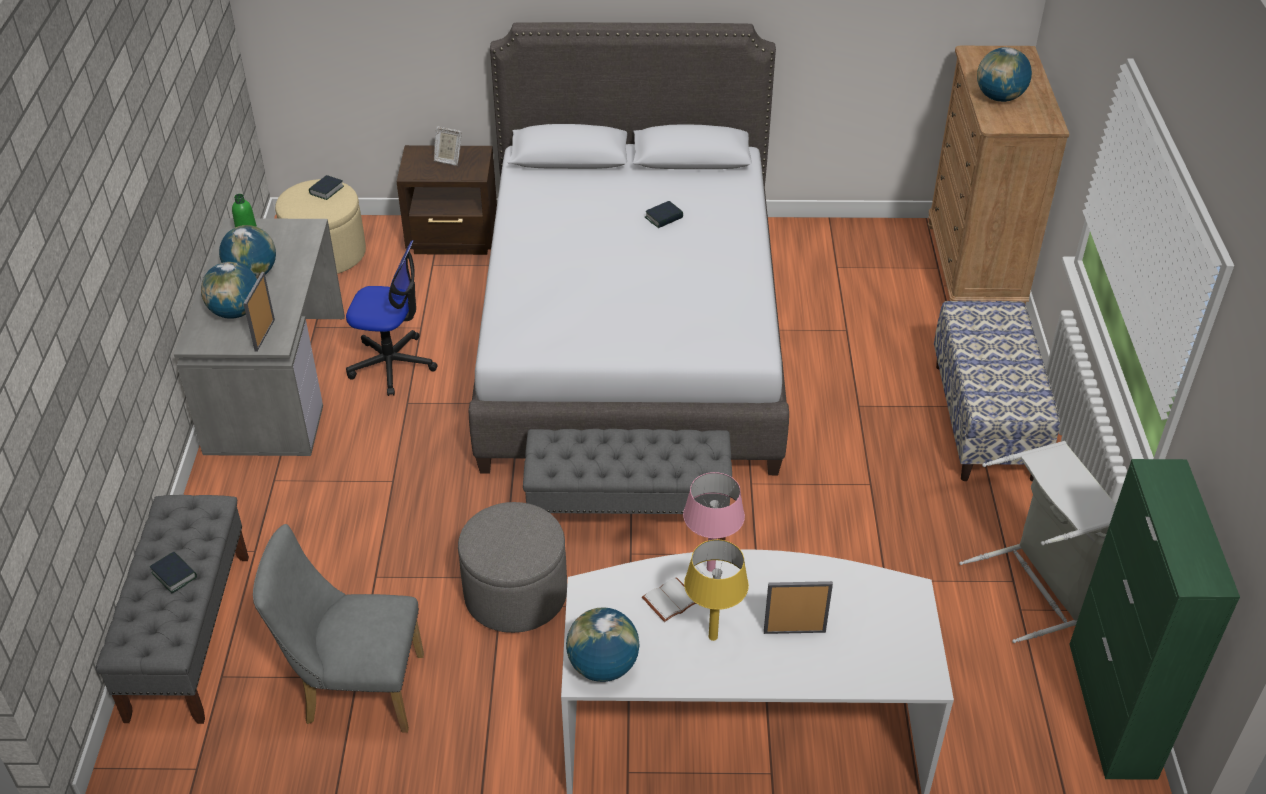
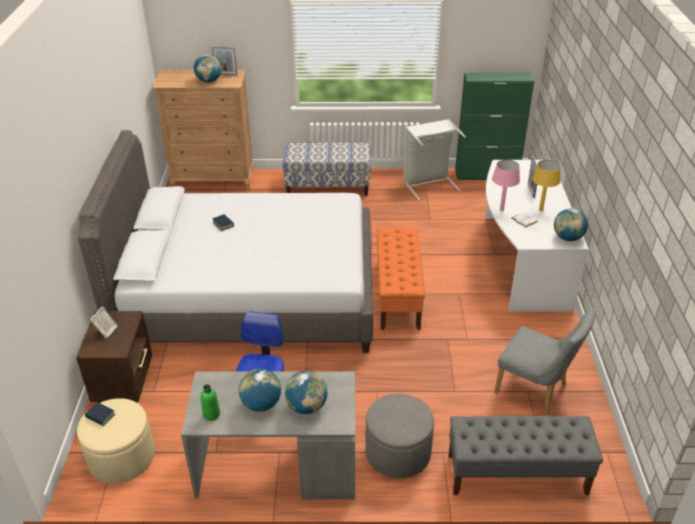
camera: 90 degrees left, 5 degrees down
(174, 575) = (526, 431): book -> none
(264, 335) = (334, 386): picture frame -> picture frame (226, 74)
(355, 689) = (535, 390): grey chair -> grey chair turned 60 degrees counterclockwise
(515, 594) = (458, 333): grey ottoman -> grey ottoman (398, 452)
(629, 515) = (397, 294): grey bench -> orange bench

